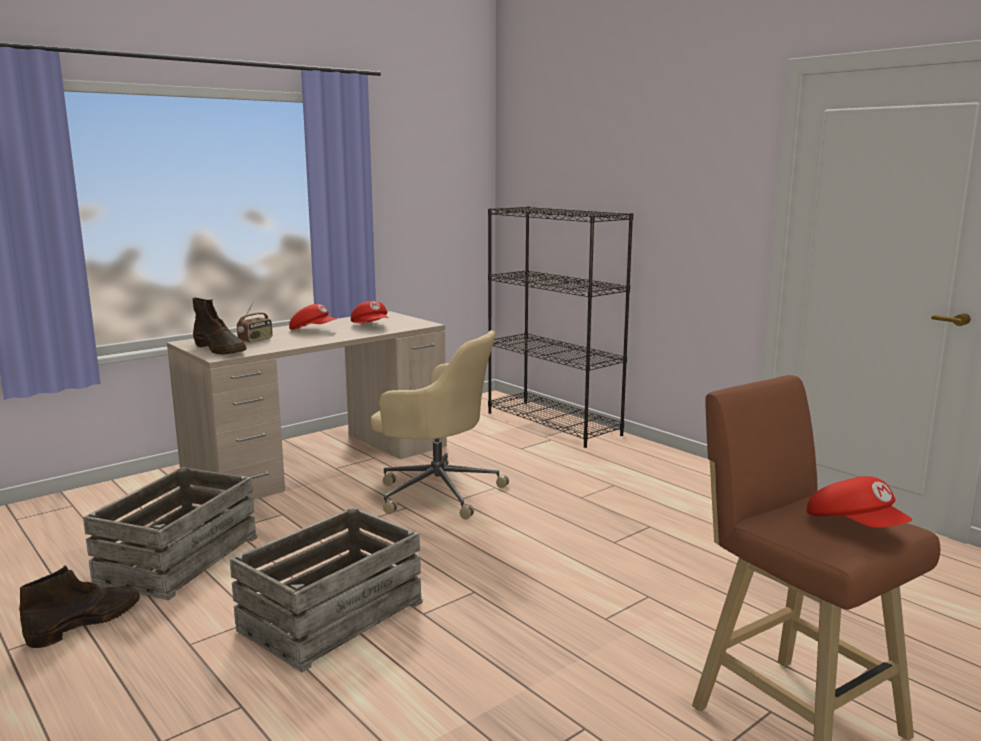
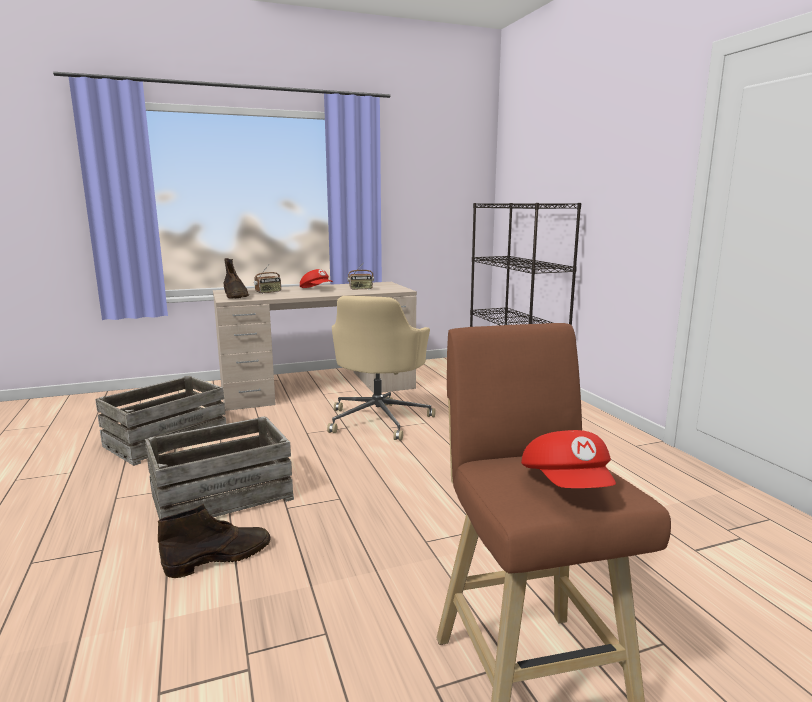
camera: 20 degrees right, 0 degrees up
(86, 622) = (73, 471): brown boot -> brown boot (220, 557)
(371, 326) = (361, 289): red cap -> radio
(437, 491) = (379, 419): beige office chair -> beige office chair turned 60 degrees clockwise

